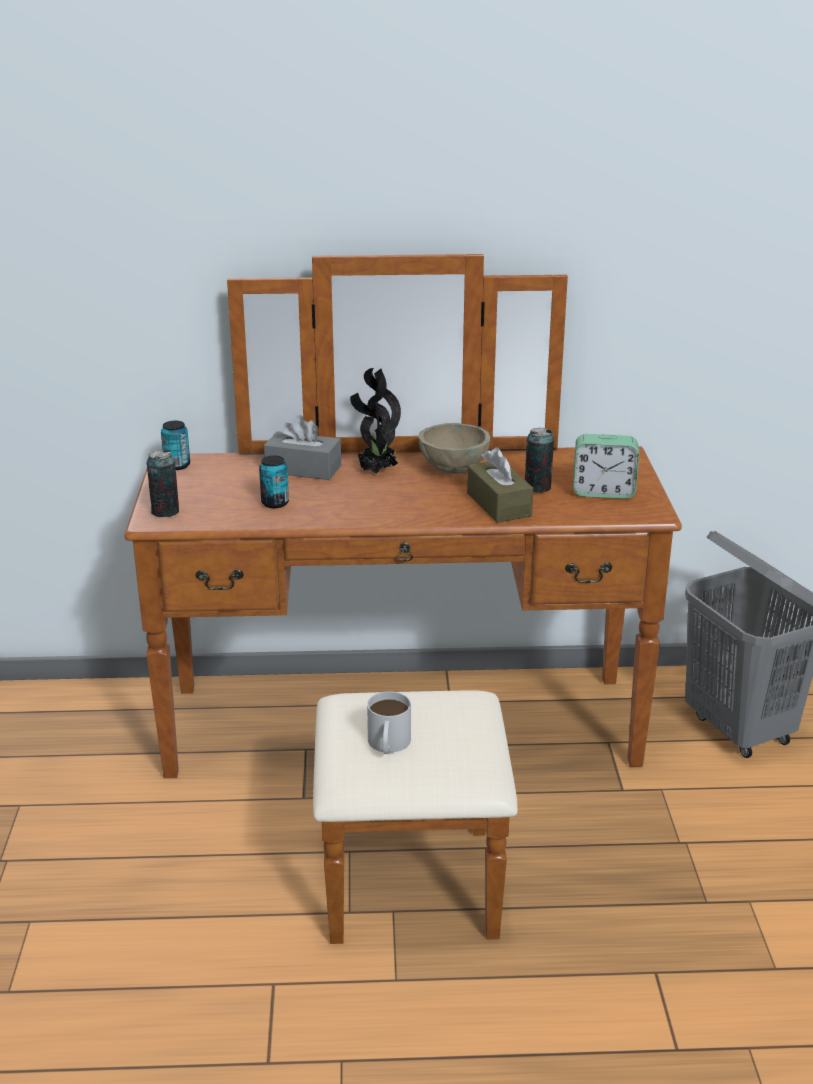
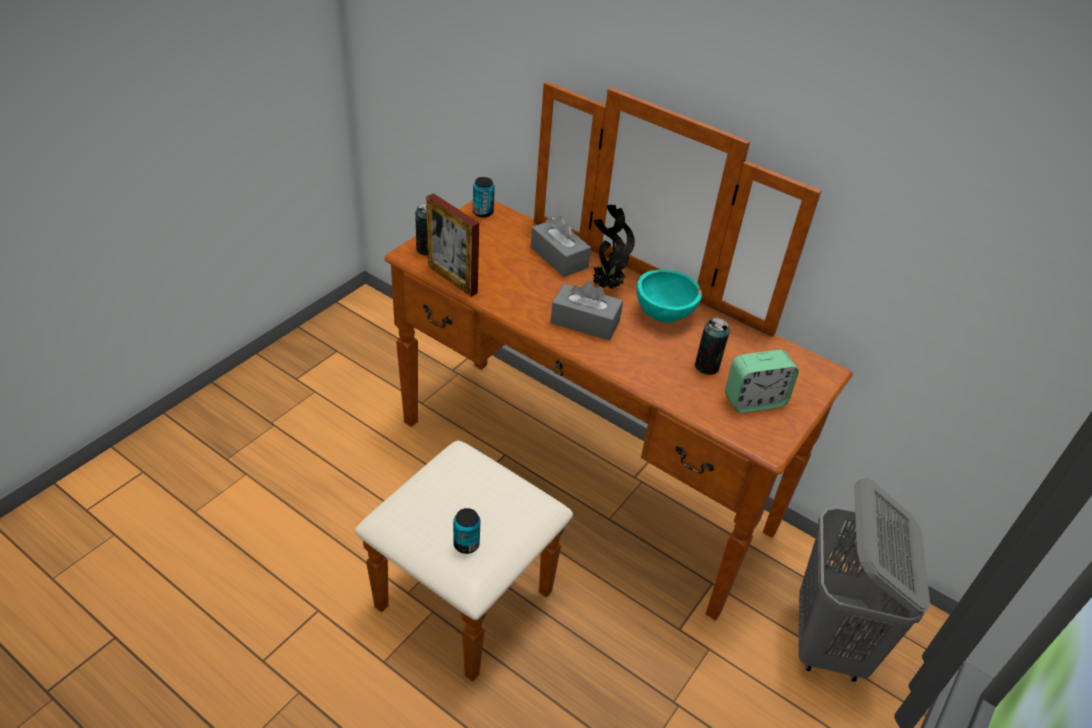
camera: 35 degrees right, 15 degrees up
(227, 522) = (452, 279): none -> picture frame
(275, 503) = (502, 279): can -> can (466, 544)
(388, 745) = (439, 509): white mug -> none
(396, 501) = (585, 322): none -> grey tissue box
(454, 470) = (663, 315): beige bowl -> turquoise bowl
(498, 504) = (655, 367): brown tissue box -> none
(603, 492) = (754, 400): alarm clock -> alarm clock turned 60 degrees counterclockwise

